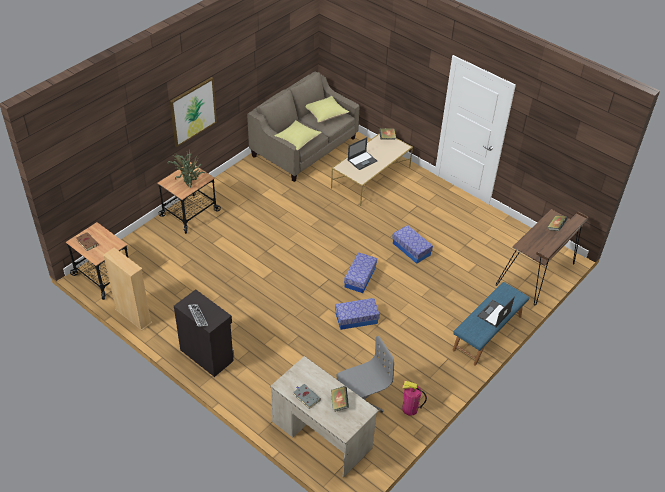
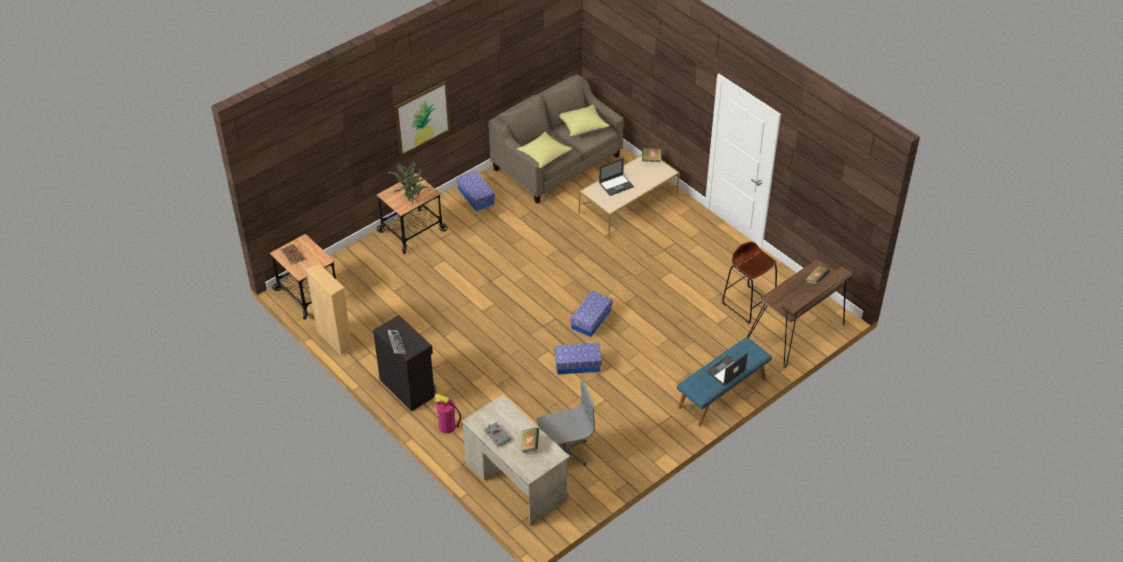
camera: 10 degrees right, 0 degrees up
(410, 409) = (616, 464): fire extinguisher -> fire extinguisher (447, 426)
(411, 249) = (657, 292): storage box -> storage box (476, 196)
(490, 253) = (748, 304): none -> brown stool

